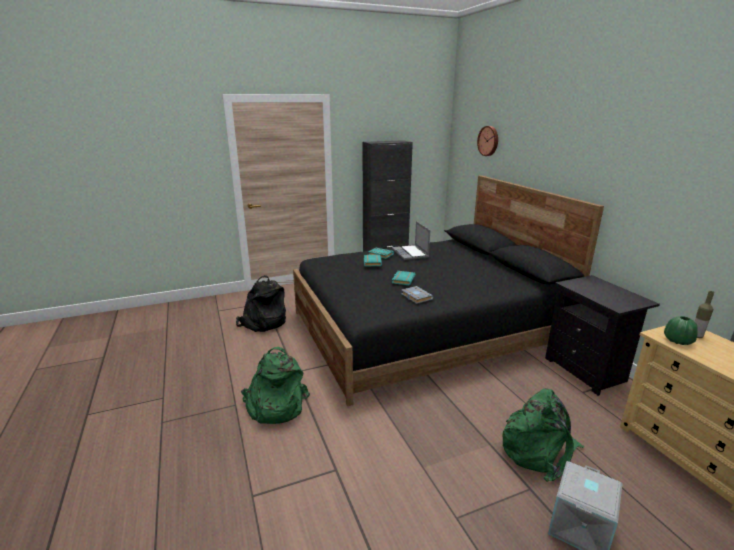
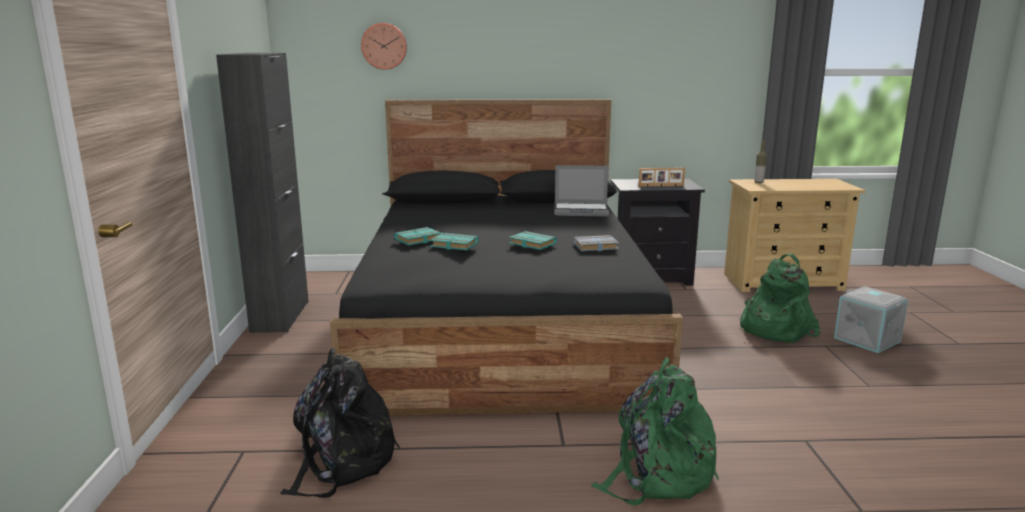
camera: 70 degrees left, 5 degrees down
(411, 253) = (433, 226): laptop -> laptop (581, 211)
(598, 294) = (661, 186): none -> picture frame
(678, 341) = (766, 187): green vase -> none

